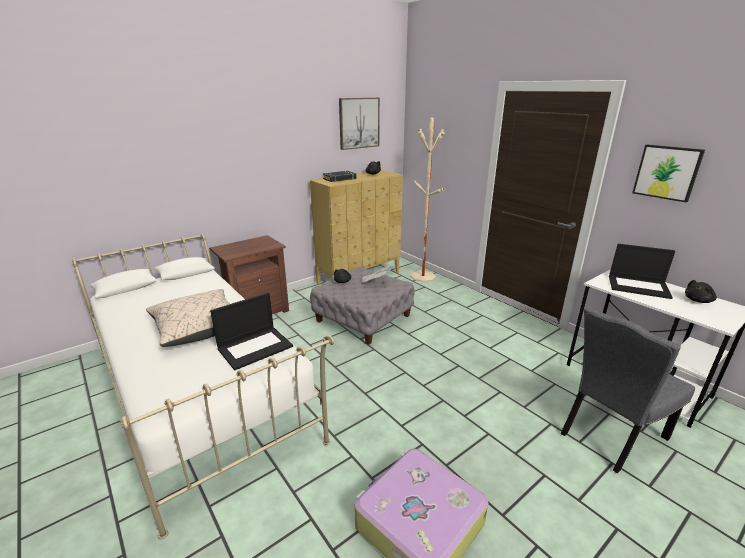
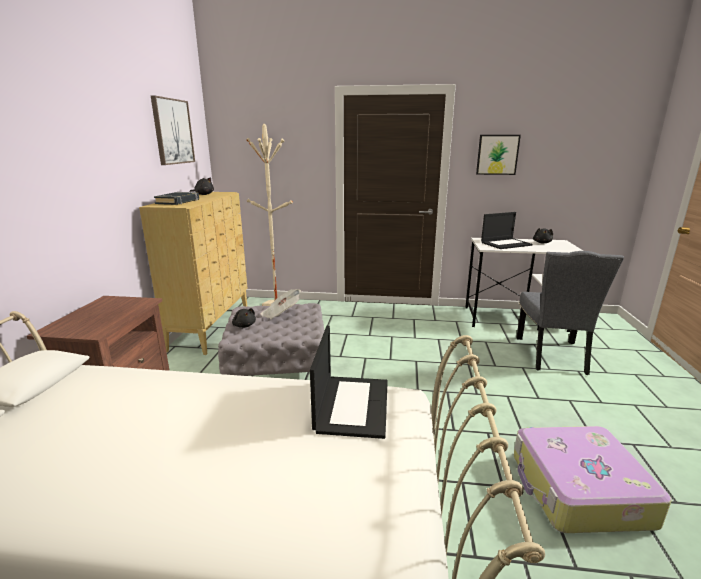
camera: 45 degrees left, 5 degrees down
(198, 328) = (230, 429): beige pillow -> none

